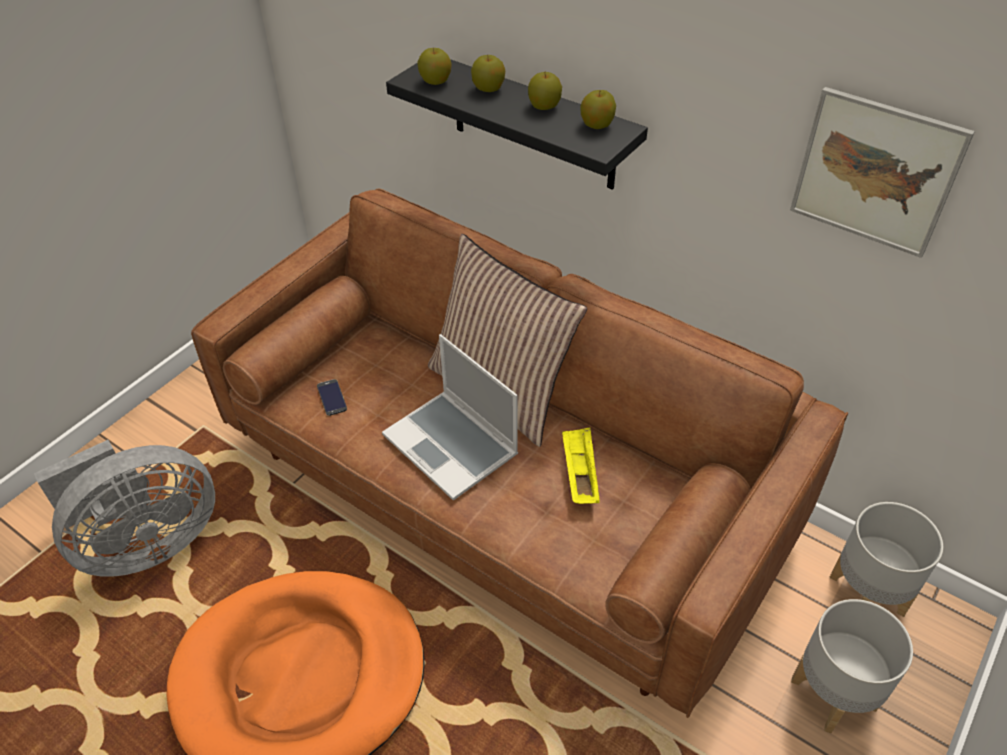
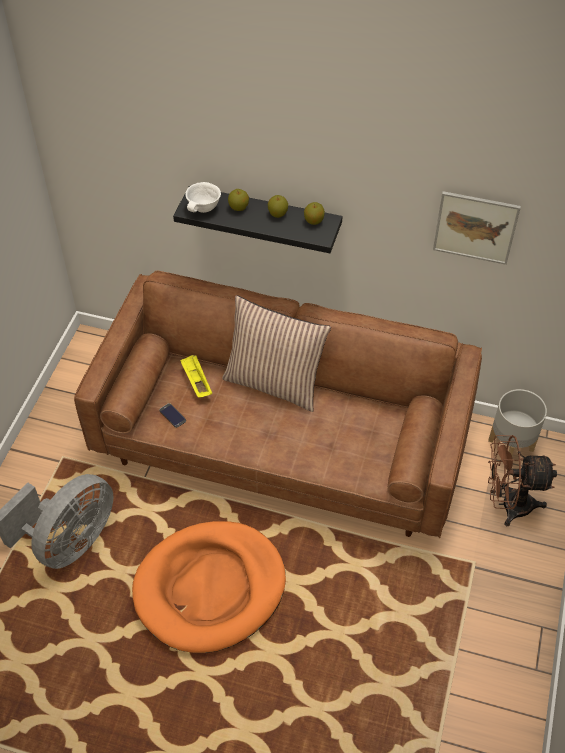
camera: 20 degrees left, 5 degrees up
(435, 82) = (204, 209): apple -> white bowl
(453, 446) = (262, 425): laptop -> none
(579, 474) = (342, 422): yellow tray -> yellow tray (196, 381)
(834, 694) = (508, 505): grey planter -> brown fan

